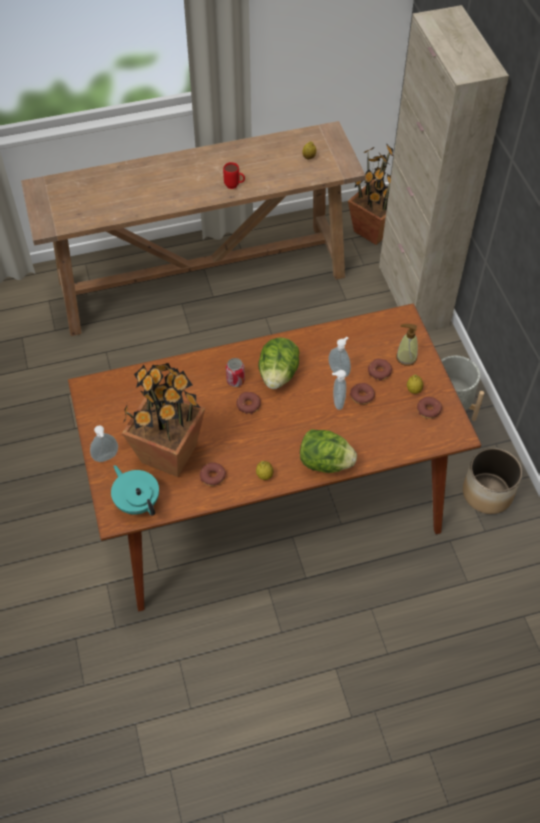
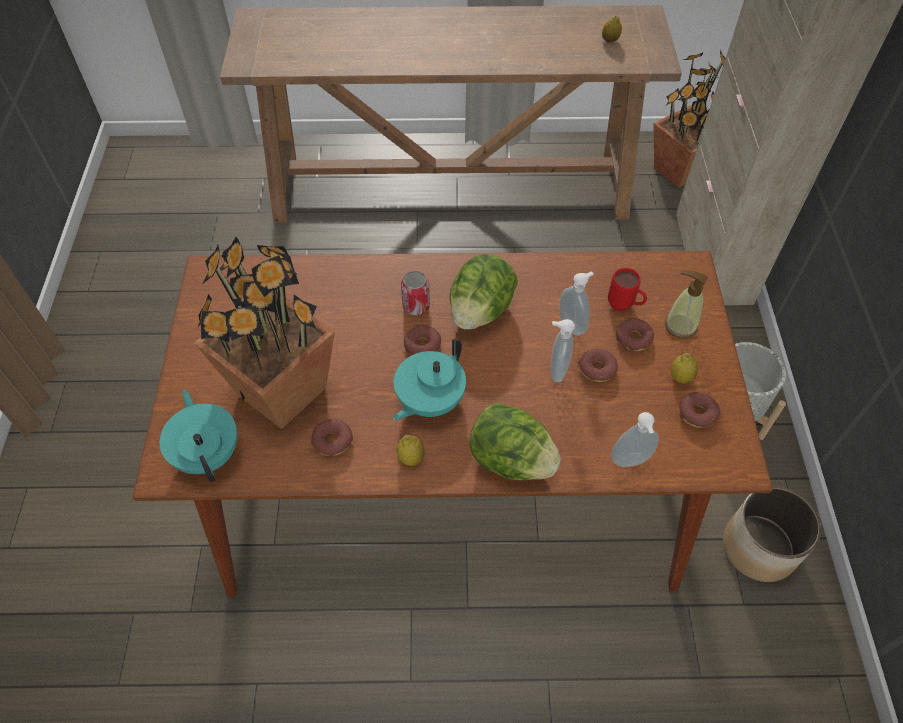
camera: 15 degrees right, 0 degrees up
(106, 458) = (192, 377): soap dispenser -> soap dispenser (630, 462)
(234, 186) = (500, 58): red mug -> red mug (624, 307)
(264, 439) = (429, 401): none -> turquoise teapot

